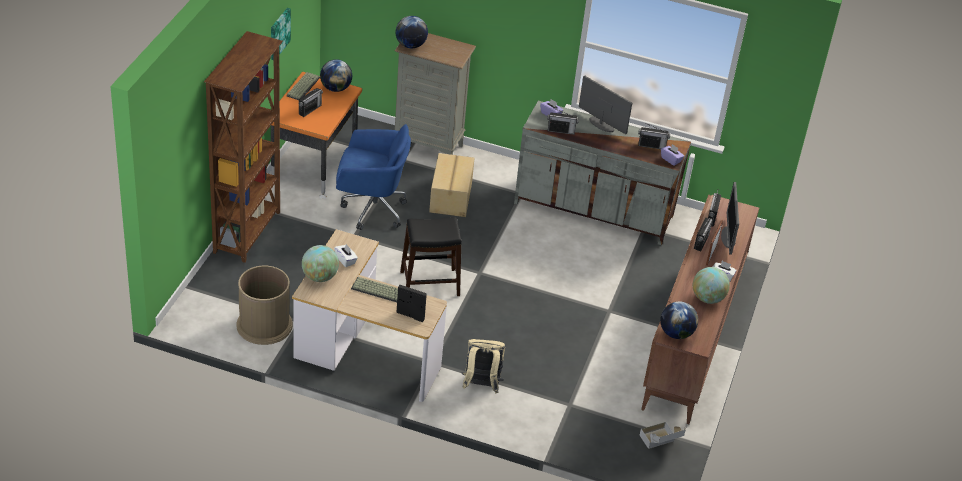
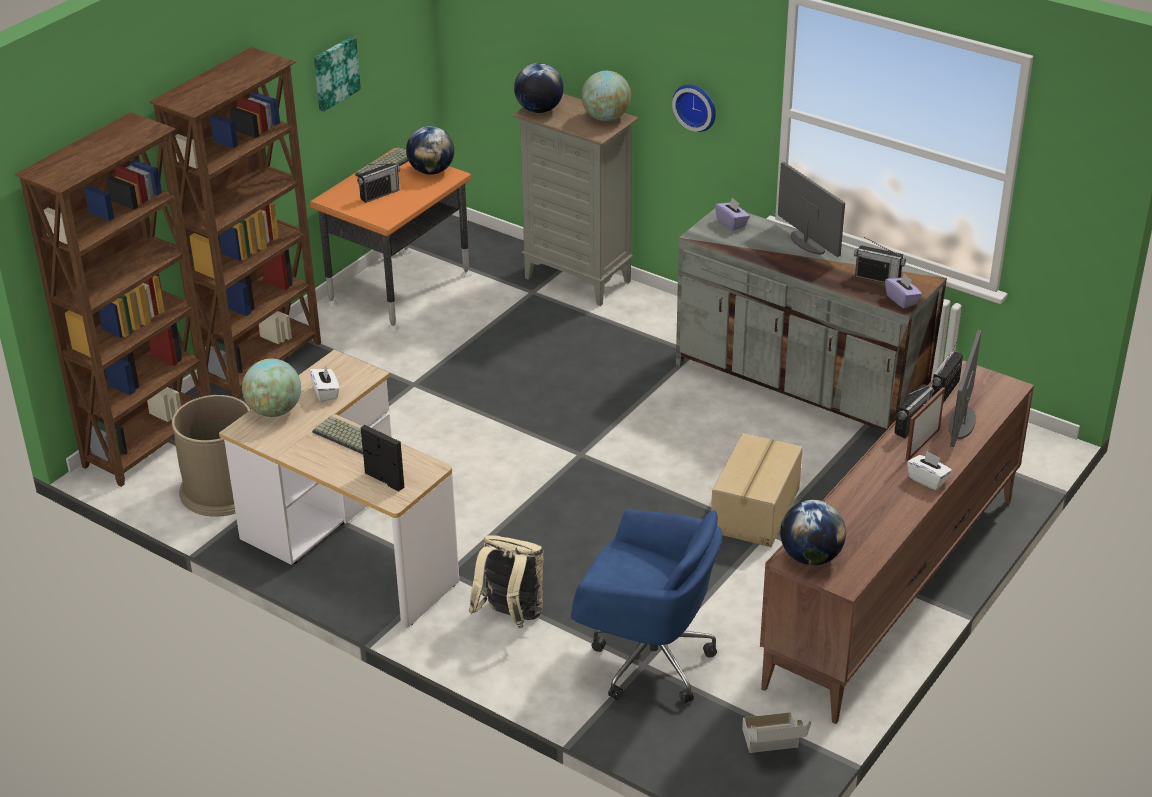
camera: 20 degrees right, 5 degrees down
(201, 298) = (151, 443): none -> brown bookcase
(371, 210) = (454, 353): blue office chair -> blue office chair (646, 662)
(429, 283) = (496, 460): black stool -> none
(451, 197) = (583, 346): cardboard box -> cardboard box (756, 510)
(518, 39) = (696, 106): none -> wall clock
(561, 131) = (738, 246): radio -> none
(707, 298) = (889, 510): globe -> globe (606, 118)

